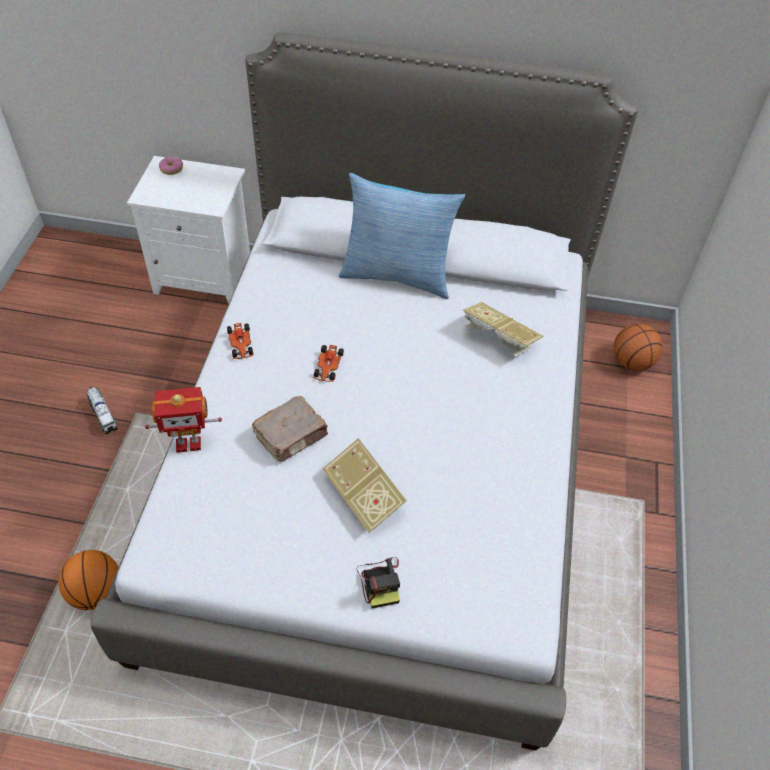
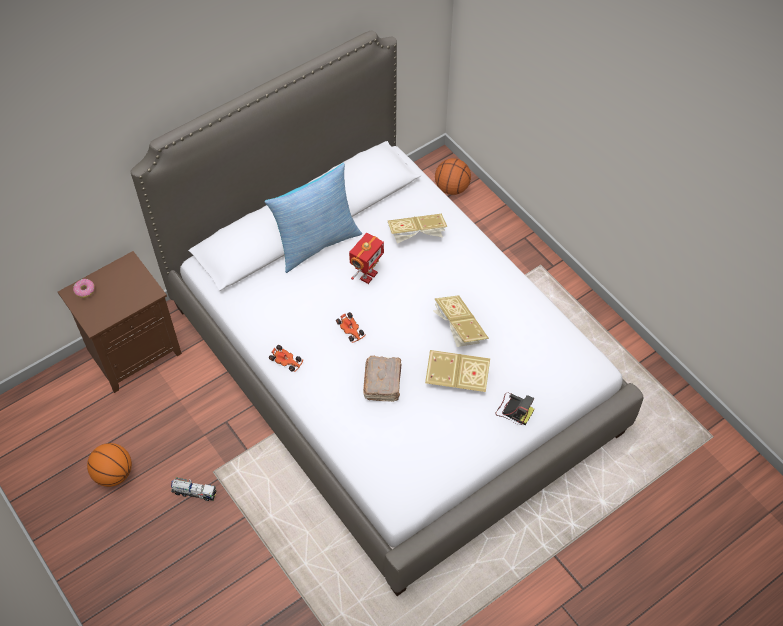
camera: 45 degrees left, 5 degrees up
(96, 592) = (330, 581): basketball -> basketball (114, 474)
(188, 443) = (335, 437): toy robot -> toy robot (367, 275)
(206, 276) = (134, 351): white nightstand -> brown nightstand
(428, 454) = (458, 329): none -> book

